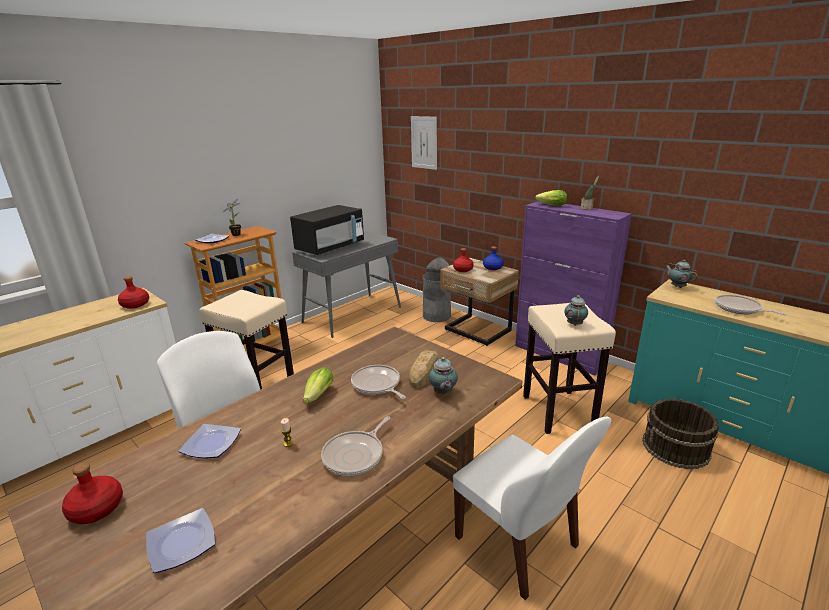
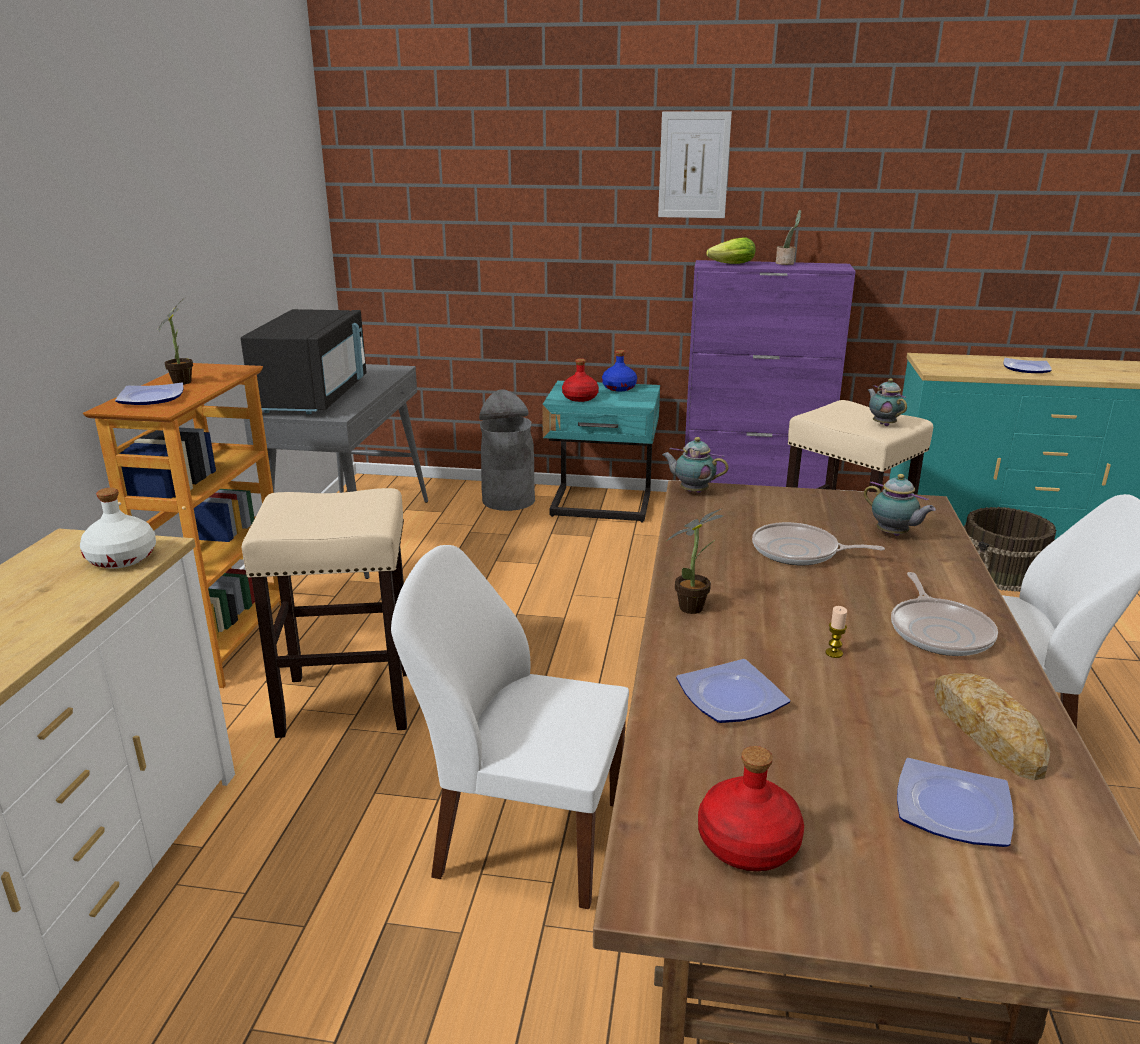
camera: 35 degrees left, 0 degrees up
(135, 305) = (121, 558): red bottle -> white bottle
(280, 395) = (695, 607): none -> potted plant
(317, 397) = (752, 591): lettuce -> none
(424, 142) = (437, 175): picture -> picture (694, 165)
(424, 372) = (825, 520): bread -> bread (986, 731)
(477, 331) = (601, 506): beige nightstand -> turquoise nightstand
(677, 286) = (931, 359): teapot -> teapot (692, 491)
(739, 308) = (1027, 369): frying pan -> plate

